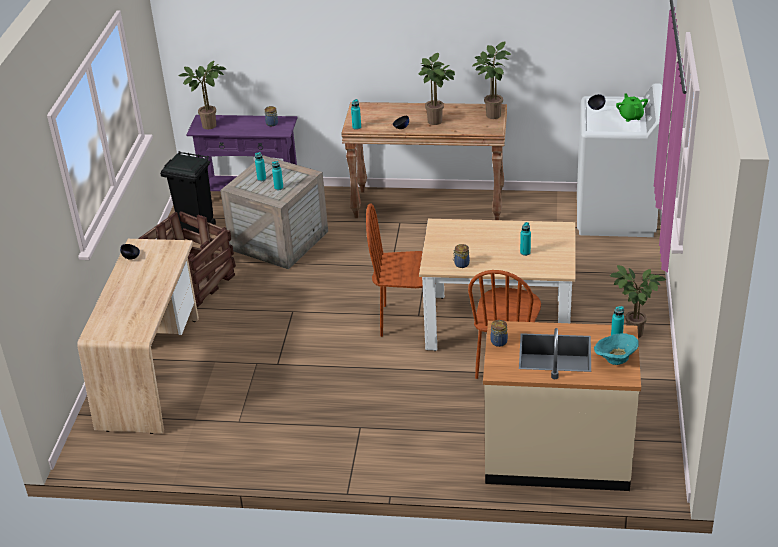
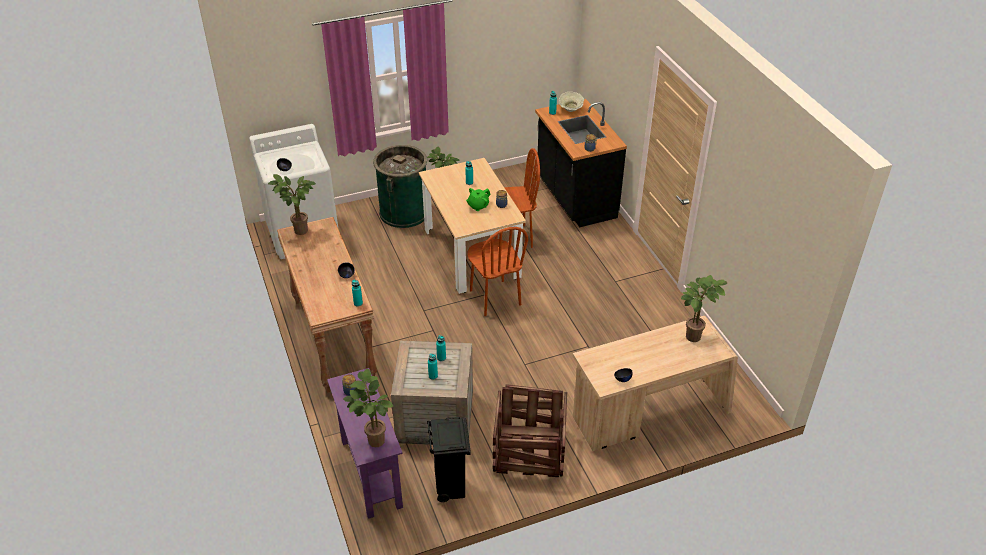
camera: 120 degrees left, 5 degrees up
(436, 122) = (327, 258): potted plant -> potted plant (694, 335)
(557, 456) = (574, 198): beige counter -> black counter
(615, 359) = (571, 109): turquoise bowl -> beige bowl
(616, 294) = (404, 212): none -> green trash can
(631, 117) = (292, 151): green teapot -> green teapot (478, 206)

